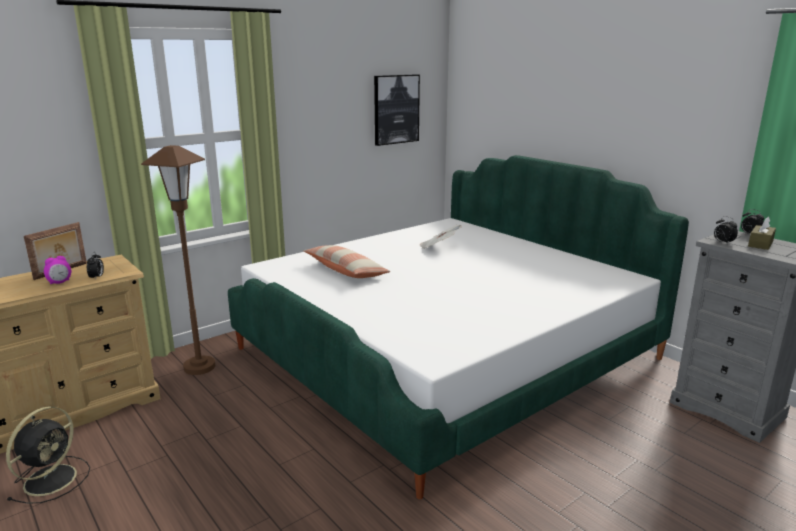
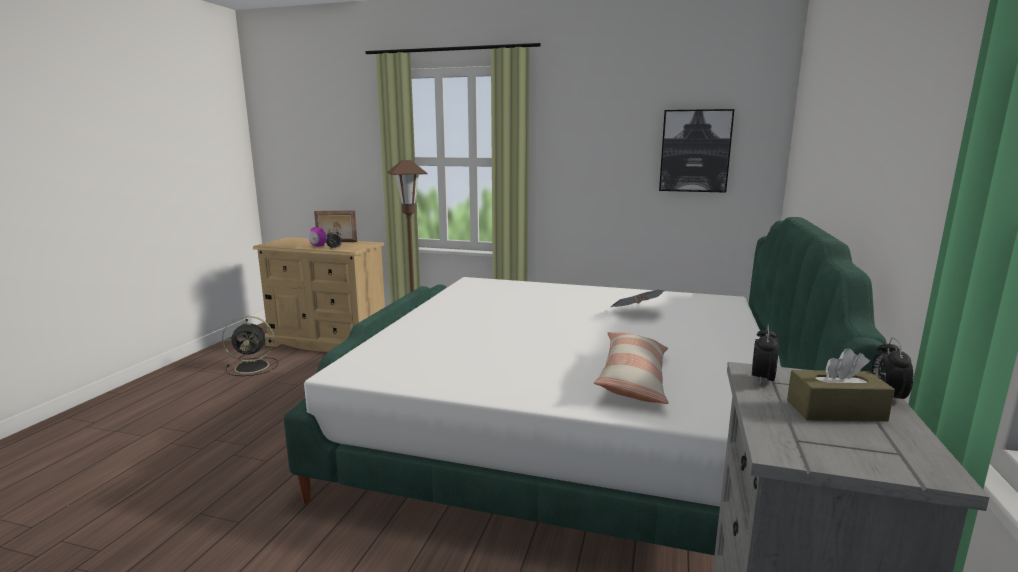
camera: 55 degrees right, 5 degrees down
(346, 271) = (505, 300): pillow -> pillow (633, 379)

